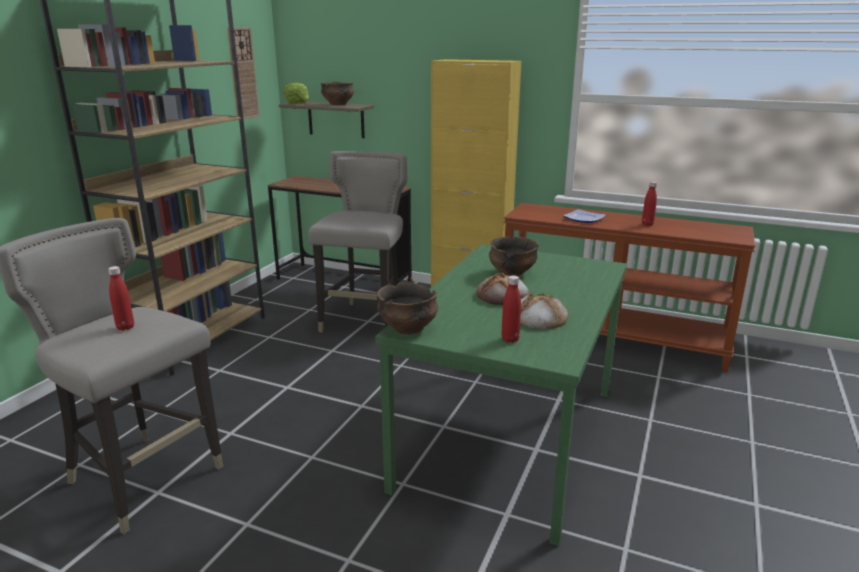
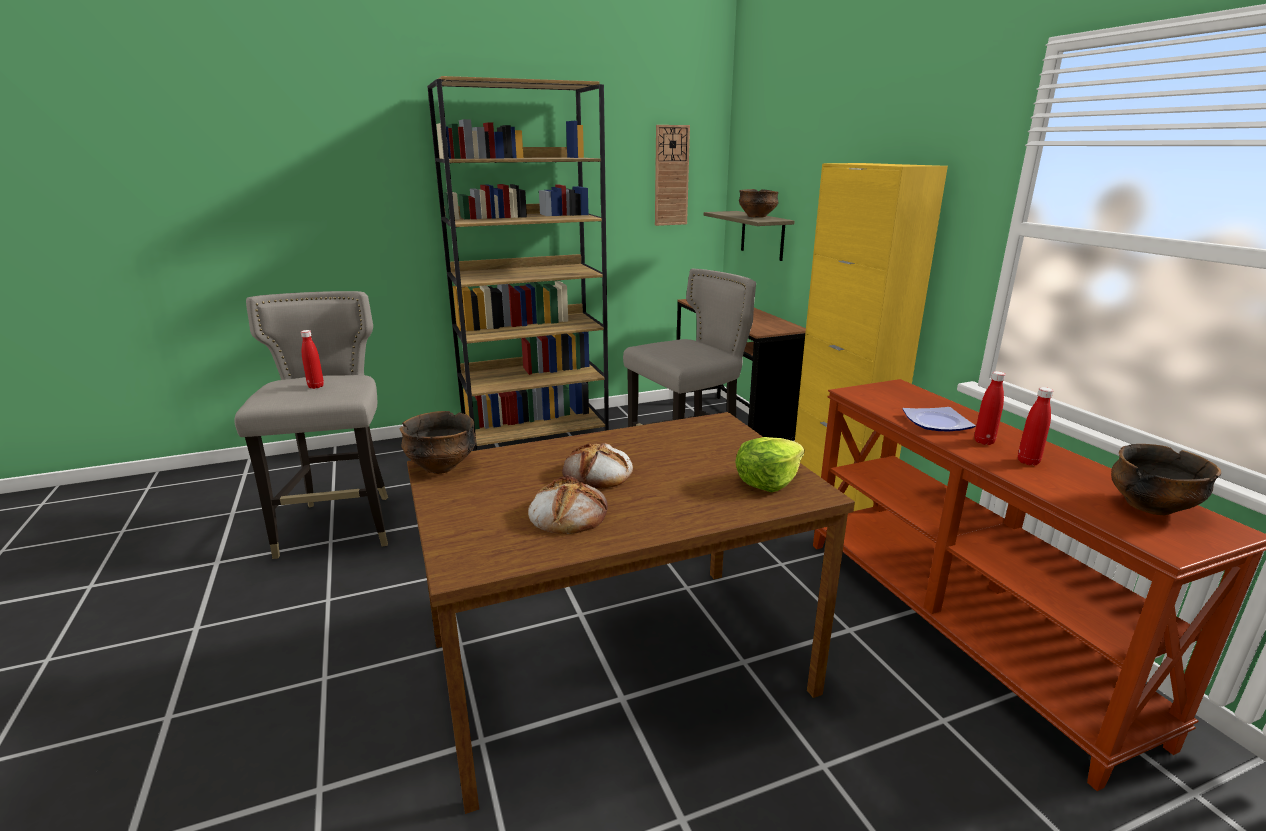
camera: 45 degrees right, 0 degrees up
(297, 102) = (726, 212): lettuce -> lettuce (767, 481)
(508, 436) = (620, 664): green dining table -> brown dining table
(510, 339) = (482, 520): red bottle -> red bottle (984, 441)
(511, 273) = (672, 455): bowl -> bowl (1150, 507)

